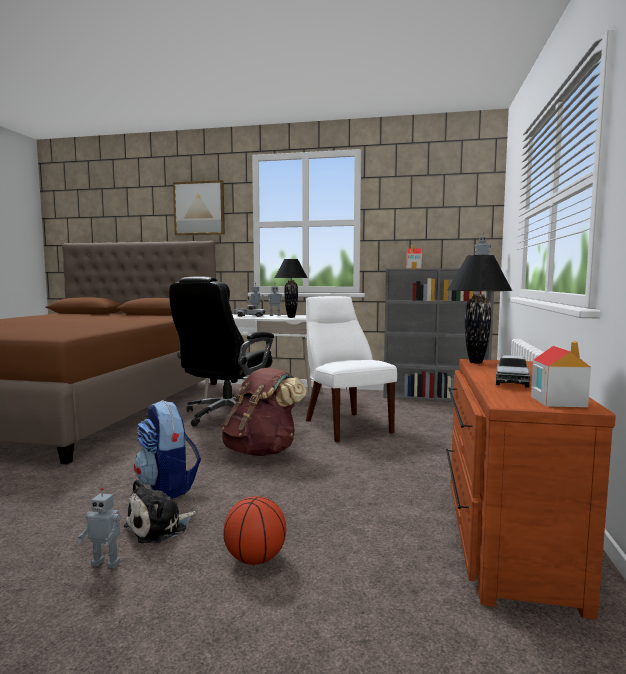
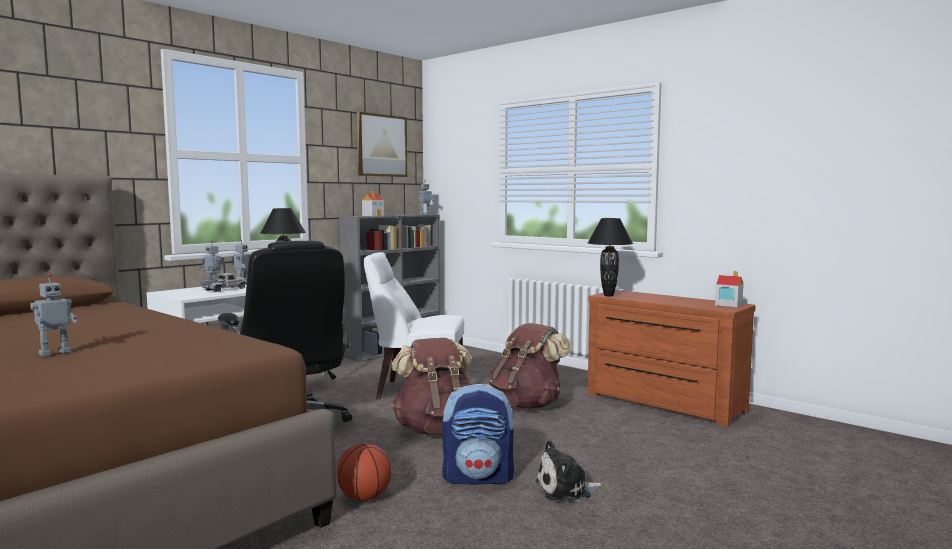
camera: 60 degrees left, 0 degrees up
(107, 563) = (614, 515): toy robot -> toy robot (54, 353)
(159, 527) = (566, 490): plush toy -> plush toy turned 90 degrees clockwise
(199, 208) = (68, 119): picture -> picture (381, 145)
(255, 559) = (645, 465): basketball -> basketball (364, 497)
(371, 467) = (526, 405): none -> brown backpack
(511, 381) = (674, 301): toy truck -> none

